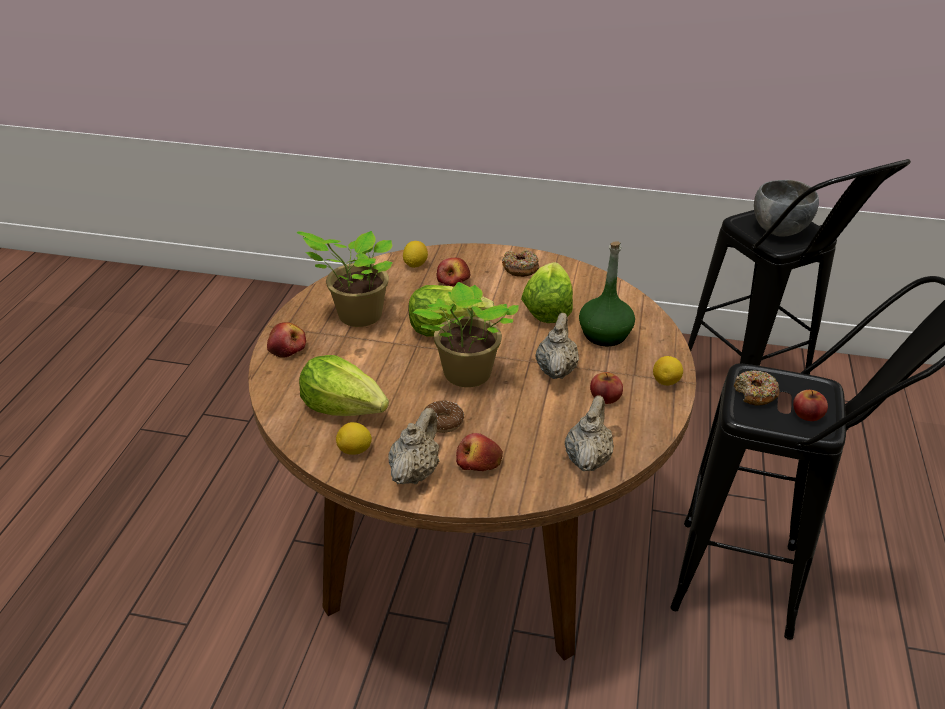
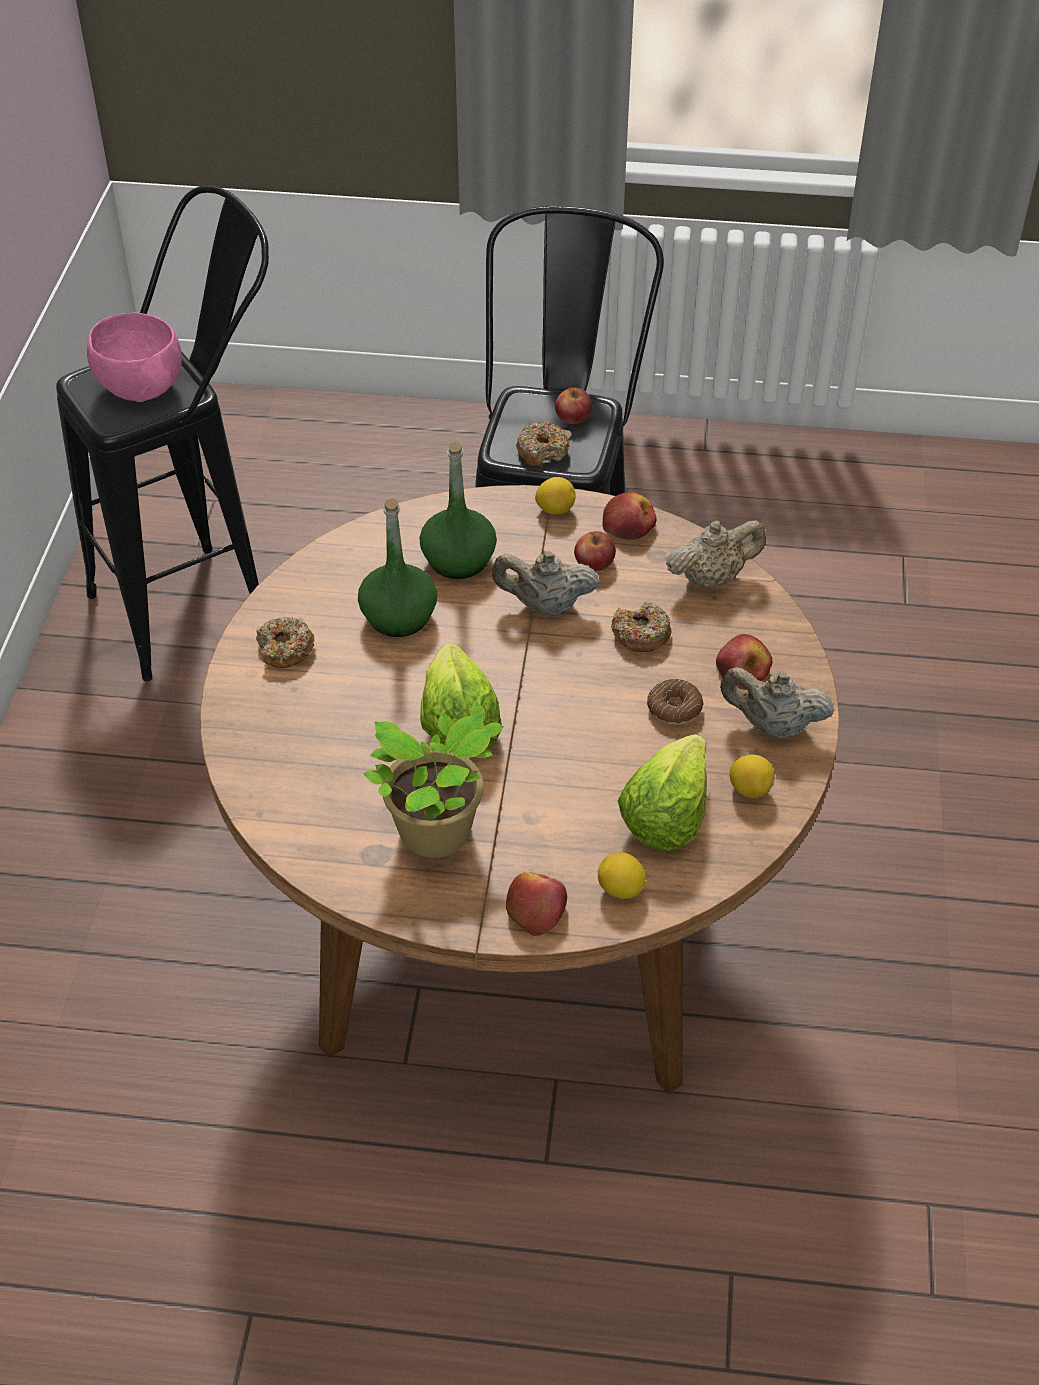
camera: 95 degrees left, 10 degrees up
(415, 264) = (275, 780): lemon -> lemon (620, 889)
(453, 280) = (325, 726): apple -> apple (629, 525)
(465, 375) = (572, 694): potted plant -> none
(523, 413) = (640, 635): none -> donut
(547, 309) = (399, 617): lettuce -> green bottle
(587, 459) = (712, 578): beige teapot -> beige teapot turned 150 degrees clockwise
(778, 230) = (141, 390): grey bowl -> pink bowl

